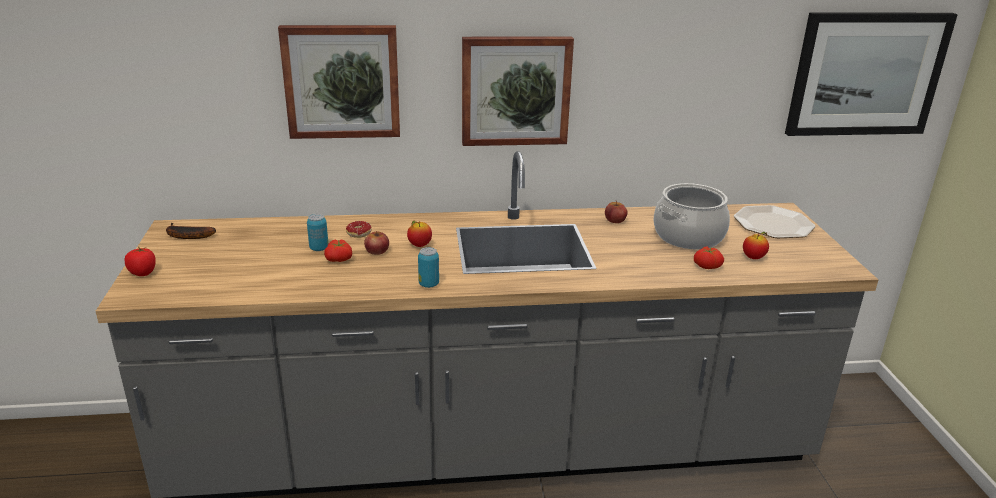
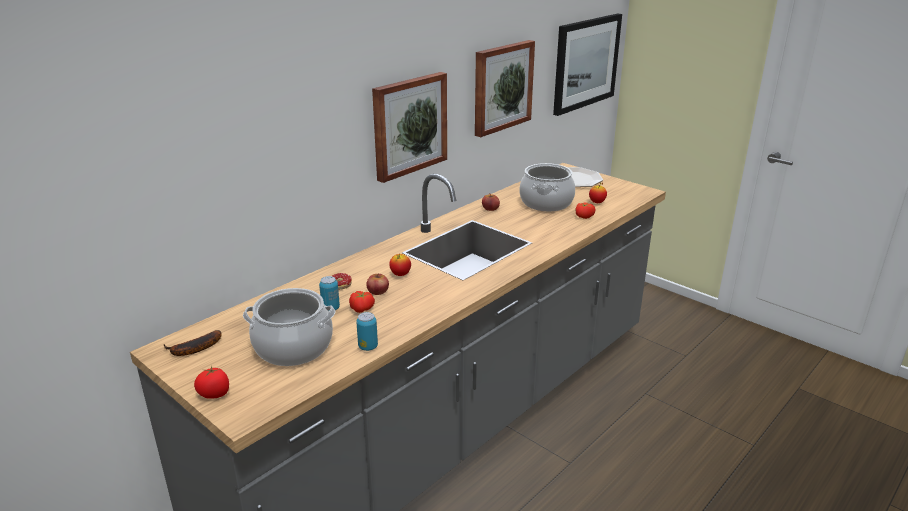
camera: 40 degrees left, 0 degrees up
(242, 265) = (293, 347): none -> cooking pot
(342, 81) = (287, 152): picture -> picture (502, 87)
(429, 284) = (455, 296): can -> can (368, 347)

